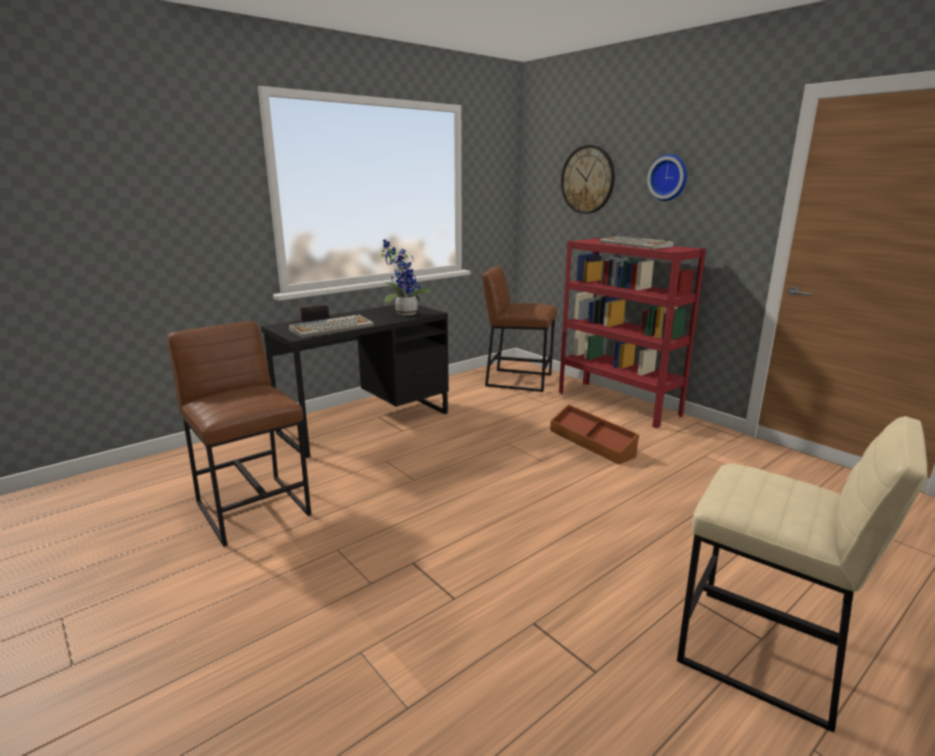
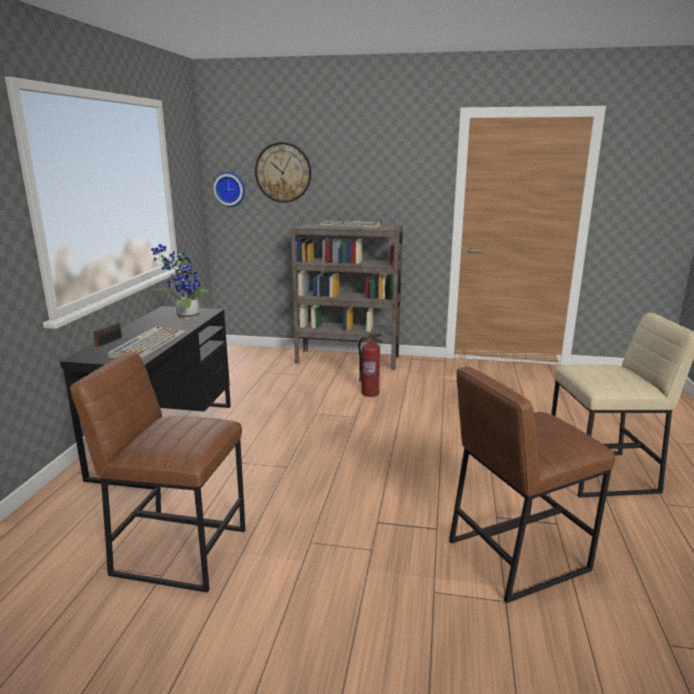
camera: 40 degrees left, 0 degrees up
(517, 380) = (248, 362): brown chair -> brown chair (516, 556)
(592, 443) = (370, 393): brown storage box -> fire extinguisher
(618, 403) = (347, 360): red bookcase -> grey bookcase
(669, 177) = (362, 171): wall clock -> wall clock (230, 189)

